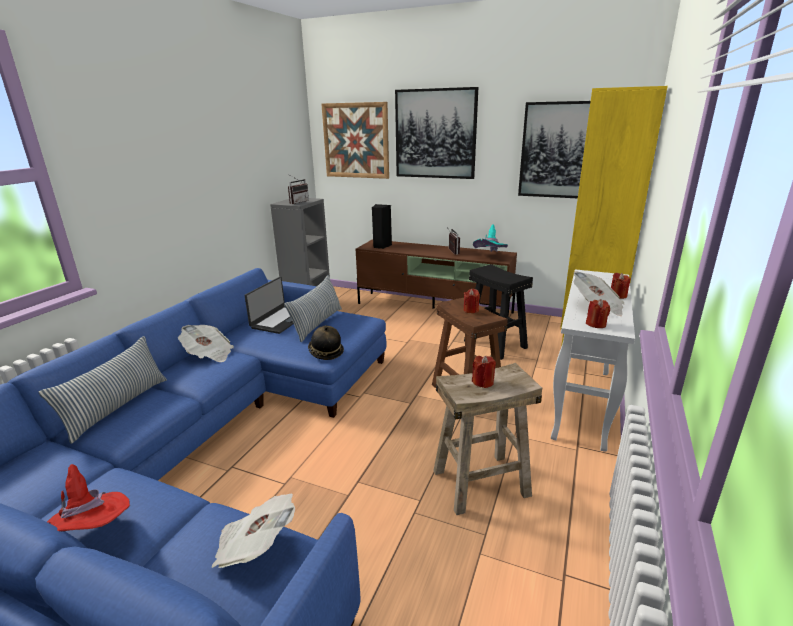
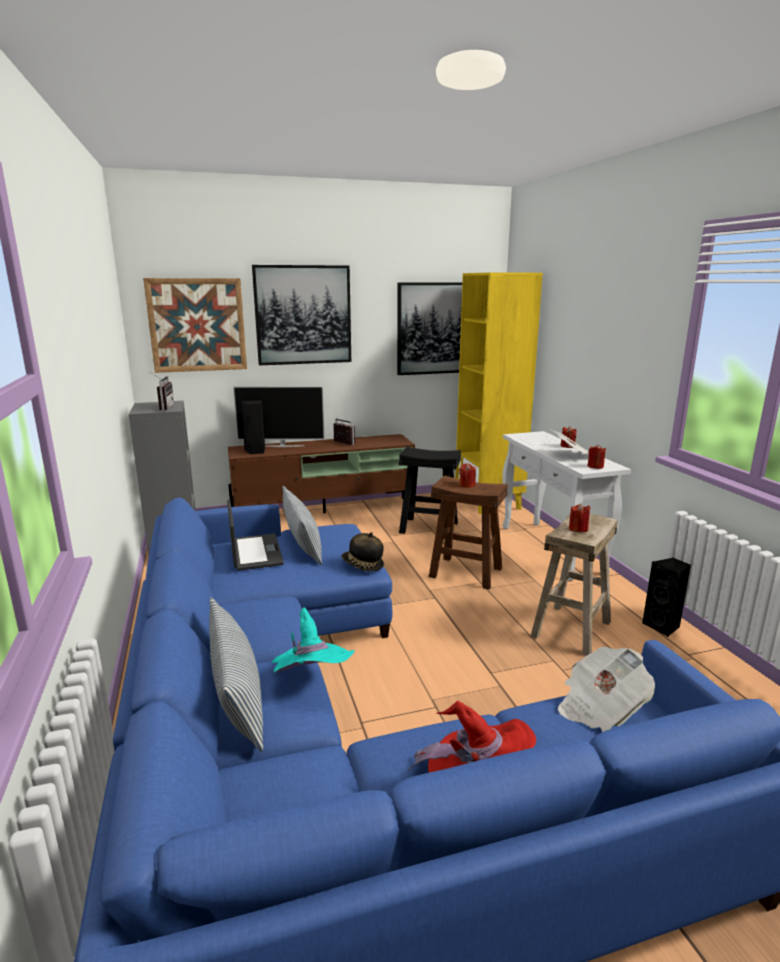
camera: 40 degrees left, 5 degrees down
(209, 354) = (240, 610): newspaper -> none
(406, 245) = (282, 446): none -> television
(490, 258) = (388, 442): turquoise hat -> turquoise hat (311, 681)
(582, 531) = (663, 626): none -> black speaker

